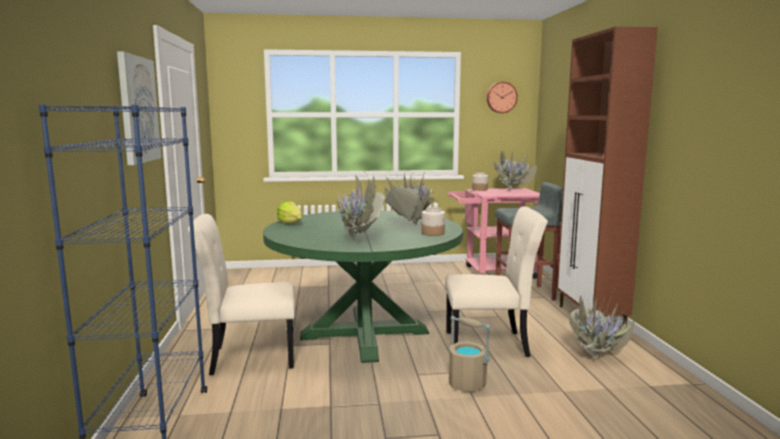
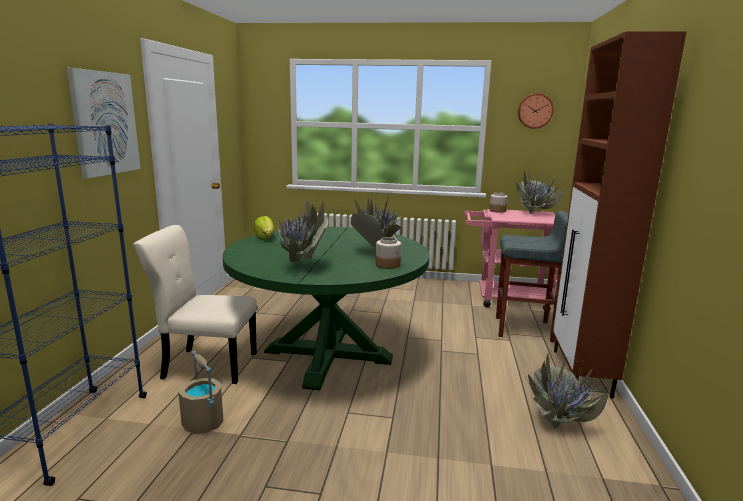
camera: 15 degrees right, 5 degrees up
(467, 384) = (391, 434): beige bucket -> beige bucket (204, 423)
(490, 344) = (447, 388): beige chair -> none

